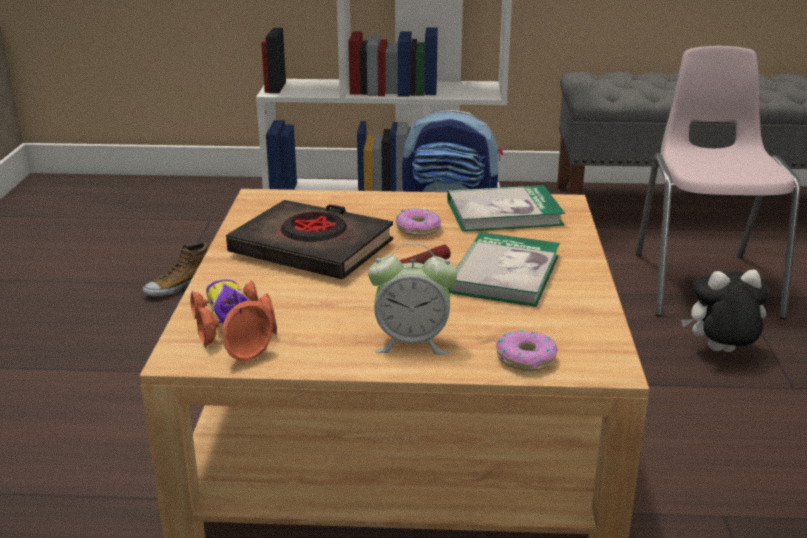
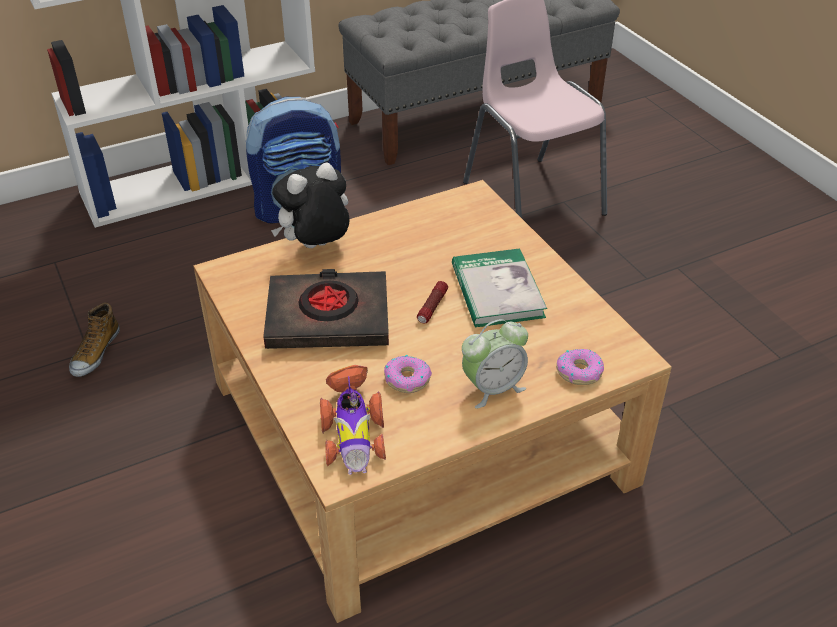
camera: 30 degrees left, 15 degrees up
(234, 329) = (352, 430): toy car -> toy car turned 135 degrees counterclockwise
(418, 229) = (392, 264): donut -> donut (407, 379)
(504, 213) = (441, 222): book -> none
(720, 352) = (583, 263): plush toy -> plush toy (315, 248)

